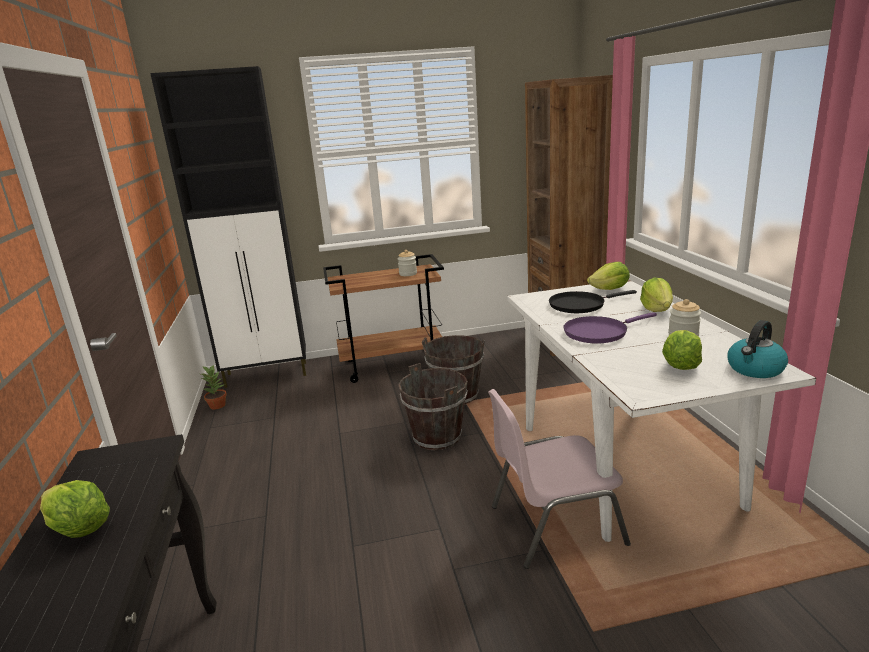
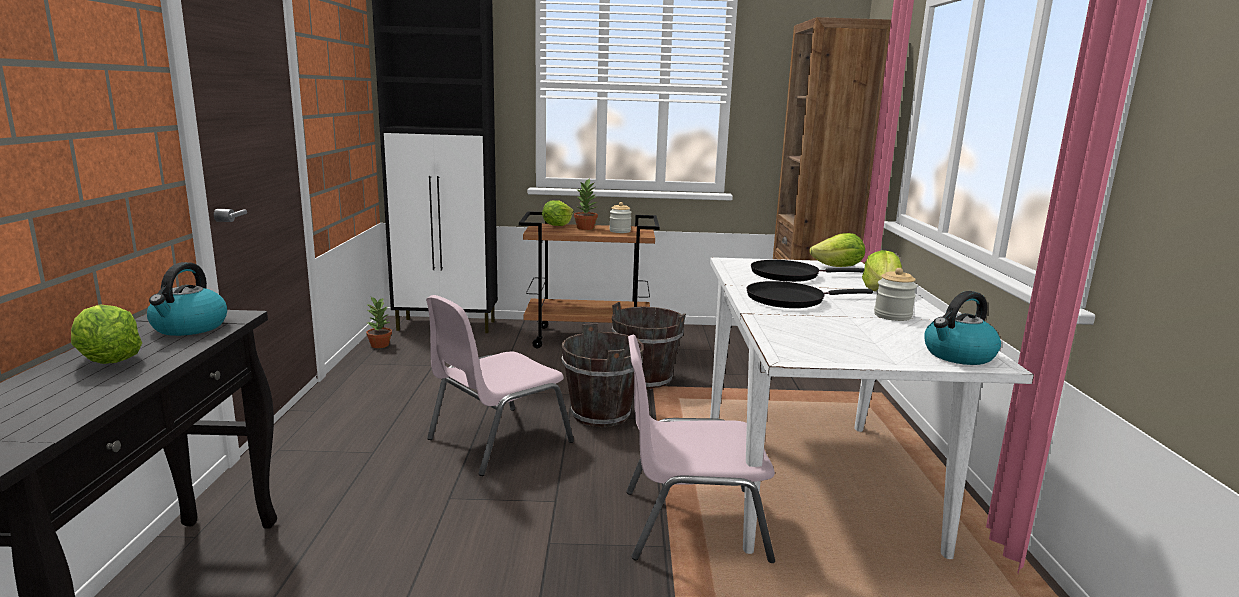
camera: 10 degrees right, 5 degrees down
(126, 470) = (189, 327): none -> kettle
(365, 481) = (497, 441): none -> pink chair
(378, 275) = (586, 228): none -> potted plant
(598, 332) = (790, 299): purple frying pan -> black frying pan
(680, 366) = (865, 339): lettuce -> lettuce (557, 225)

